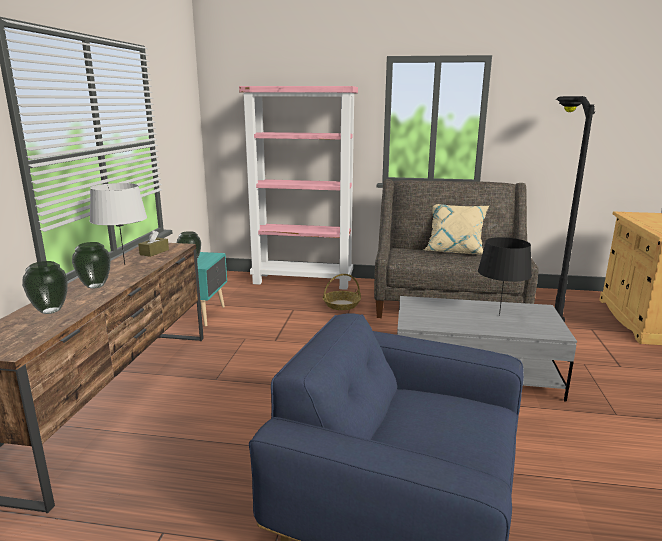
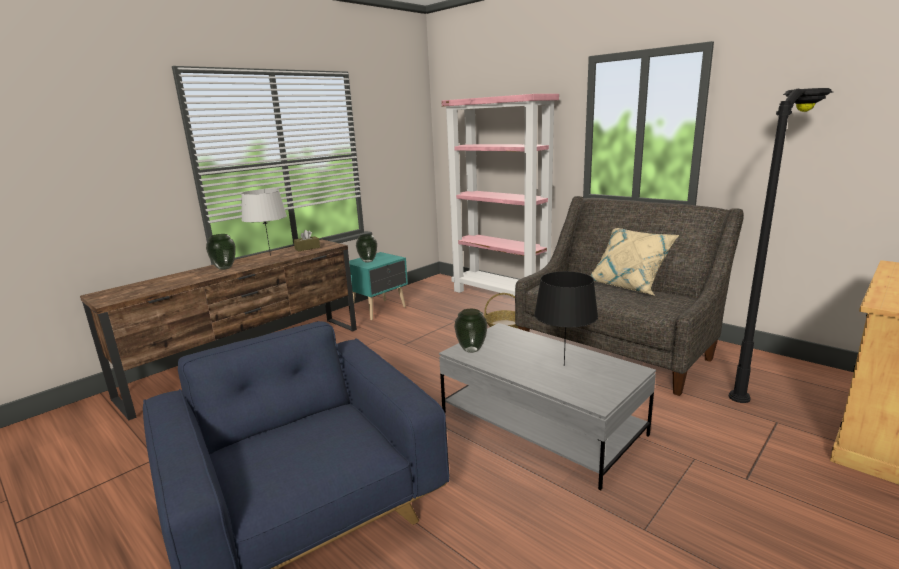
camera: 35 degrees right, 0 degrees up
(50, 311) = (171, 280): vase -> vase (471, 350)

